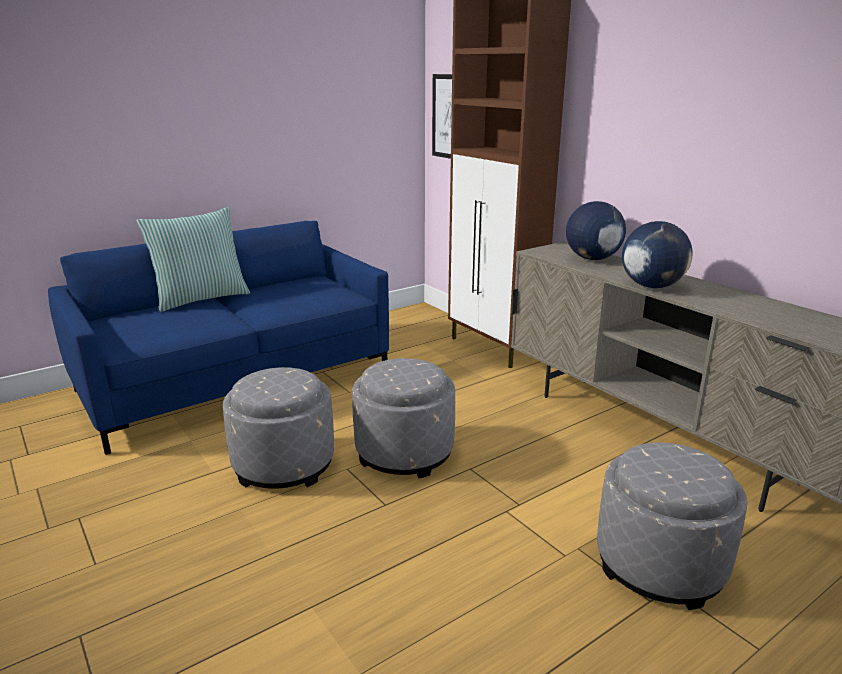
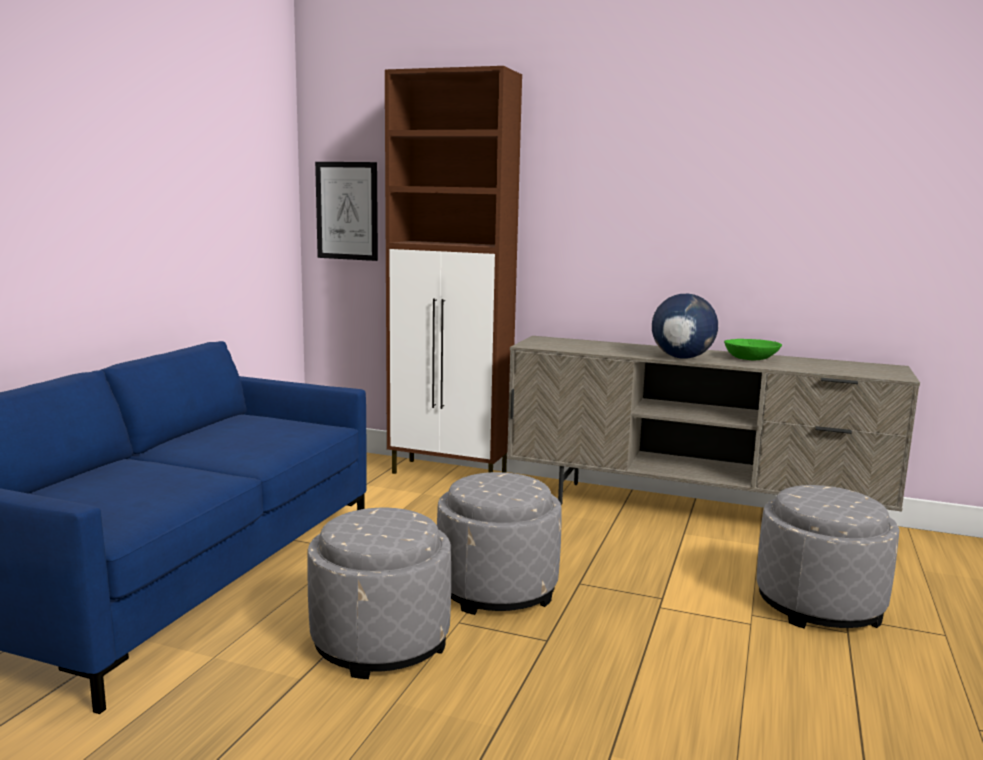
camera: 35 degrees left, 10 degrees down
(201, 298) = (121, 459): pillow -> none
(592, 259) = (589, 345): globe -> none
(729, 298) = (751, 358): none -> green bowl

